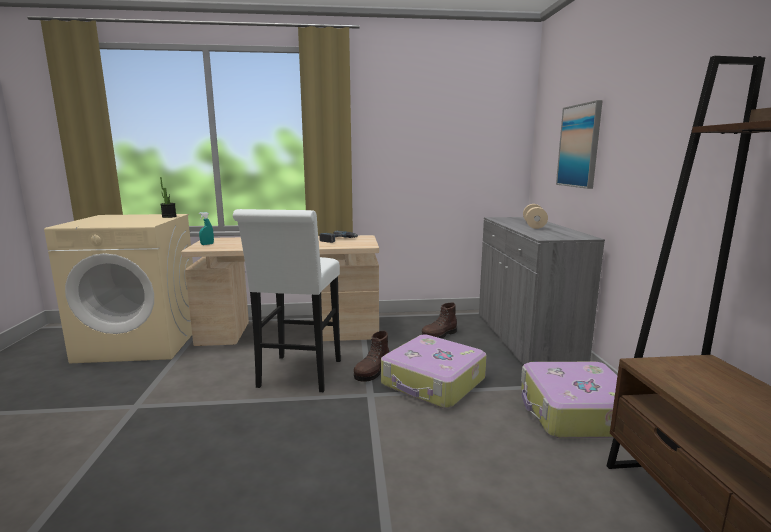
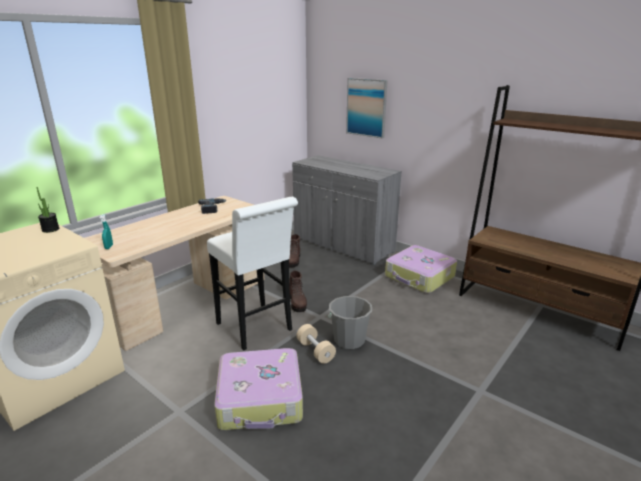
camera: 45 degrees left, 10 degrees up
(354, 433) = (349, 340): none -> grey bucket
(433, 382) = (339, 293): suitcase -> suitcase (261, 399)
(534, 225) = (342, 165): beige dumbbell -> beige dumbbell (315, 351)

